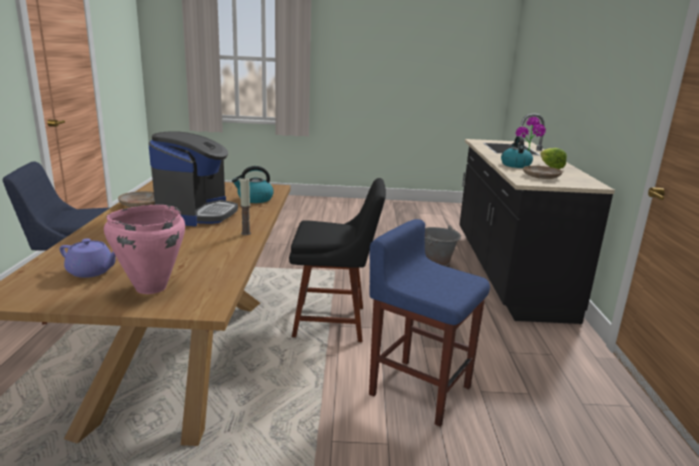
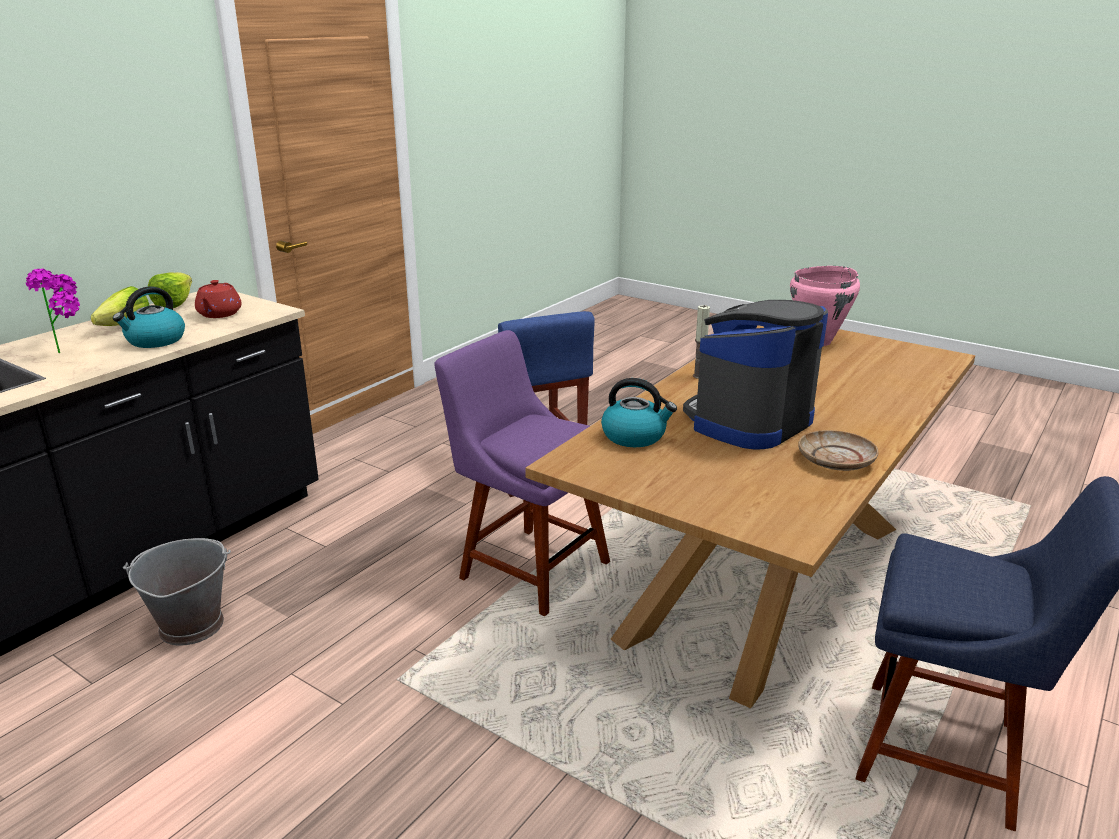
camera: 145 degrees left, 5 degrees up
(91, 272) = (876, 363): purple teapot -> none
(334, 322) = (529, 567): black chair -> purple chair
(541, 177) = (219, 314): beige plate -> red teapot
(582, 178) = (178, 303): none -> lettuce

